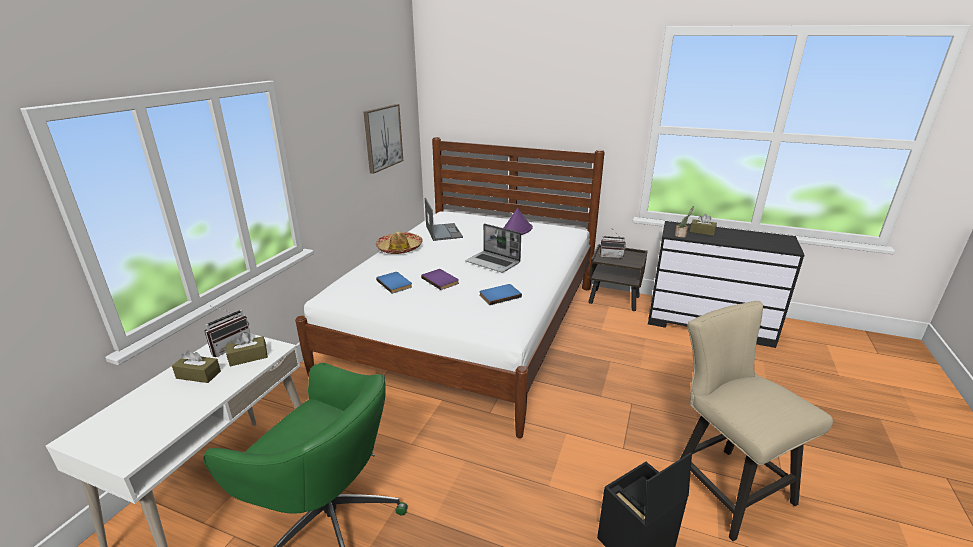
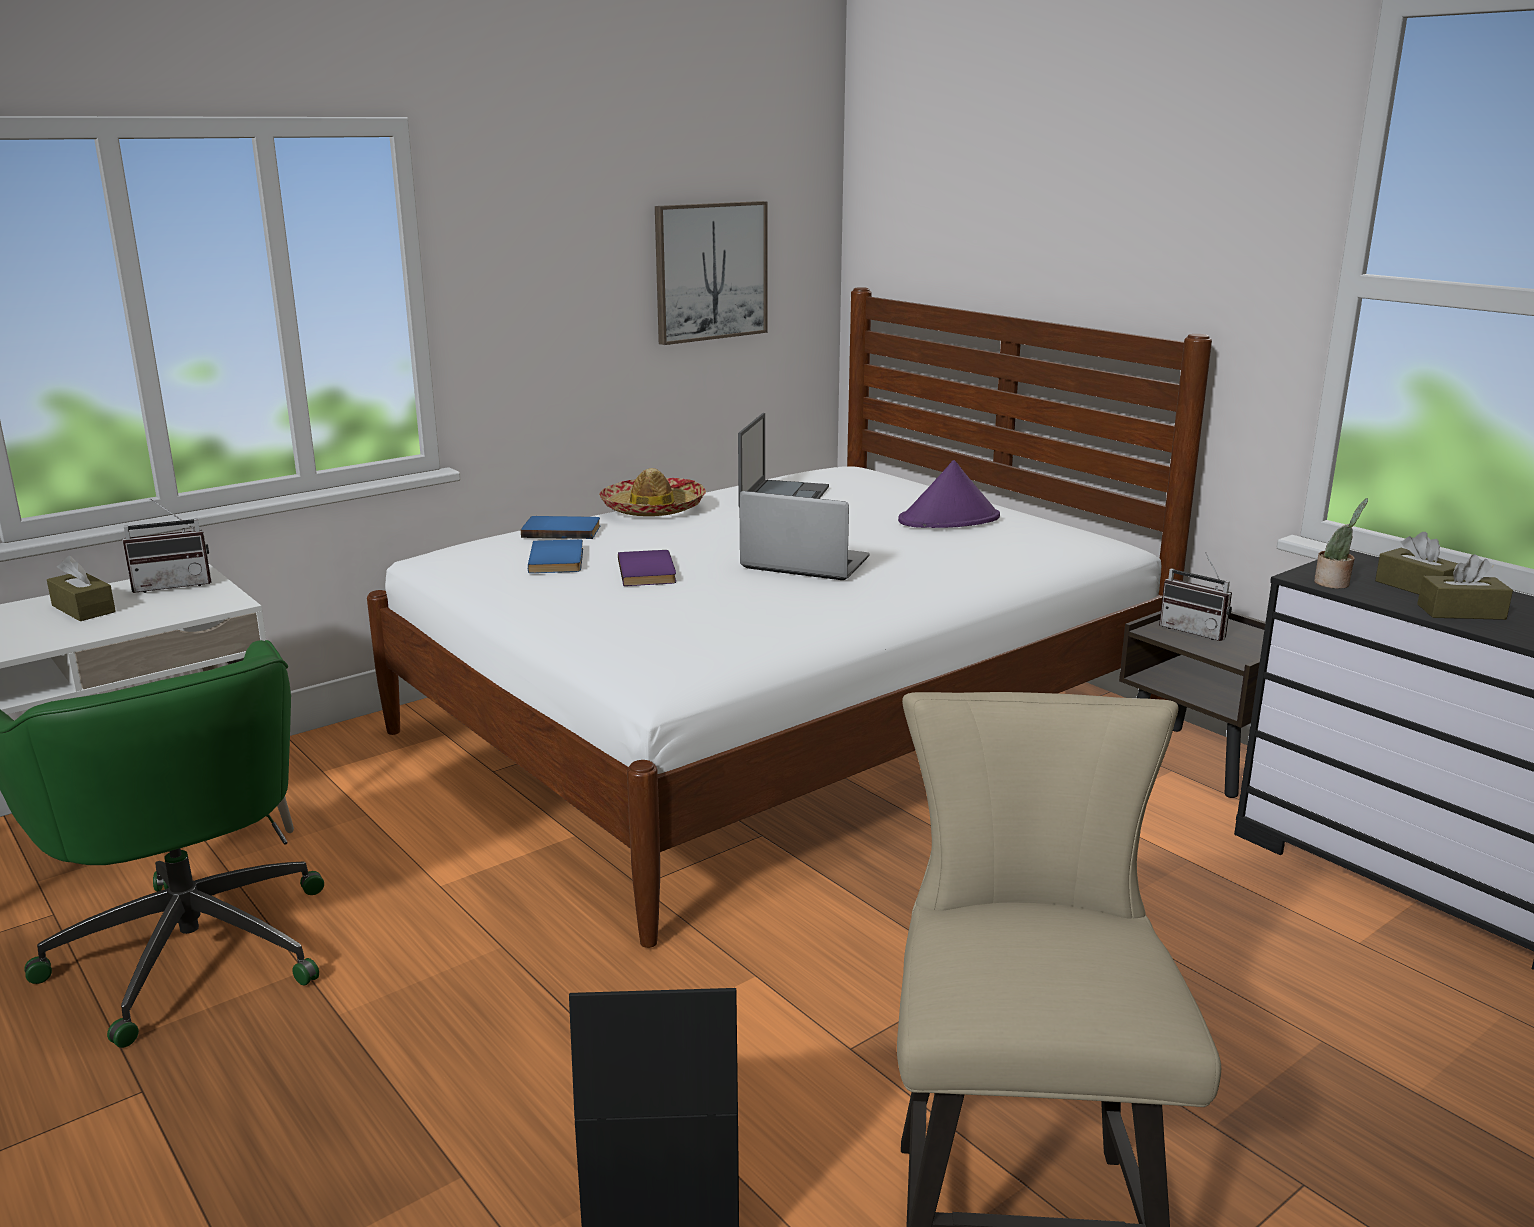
camera: 30 degrees right, 5 degrees down
(248, 357) = (175, 604): brown tissue box -> brown tissue box (1461, 612)
(493, 263) = (803, 564): laptop -> laptop turned 135 degrees clockwise
(499, 295) = (724, 618): blue book -> blue book (562, 530)

